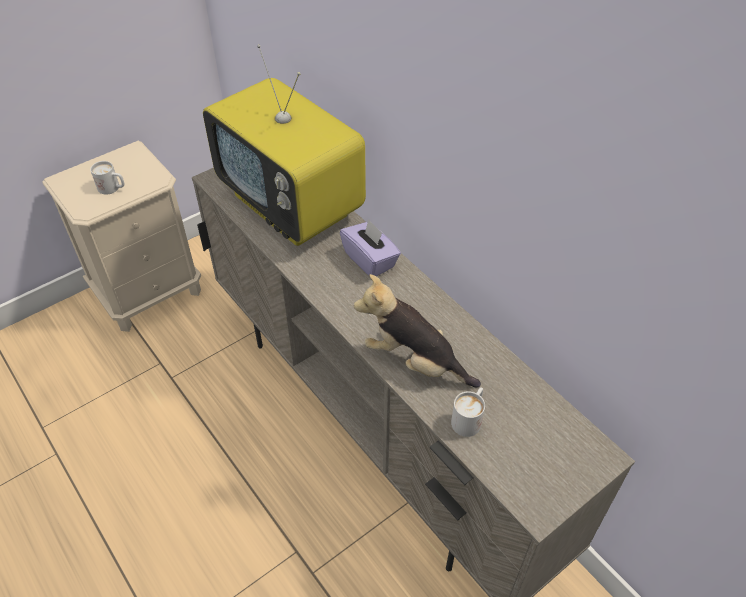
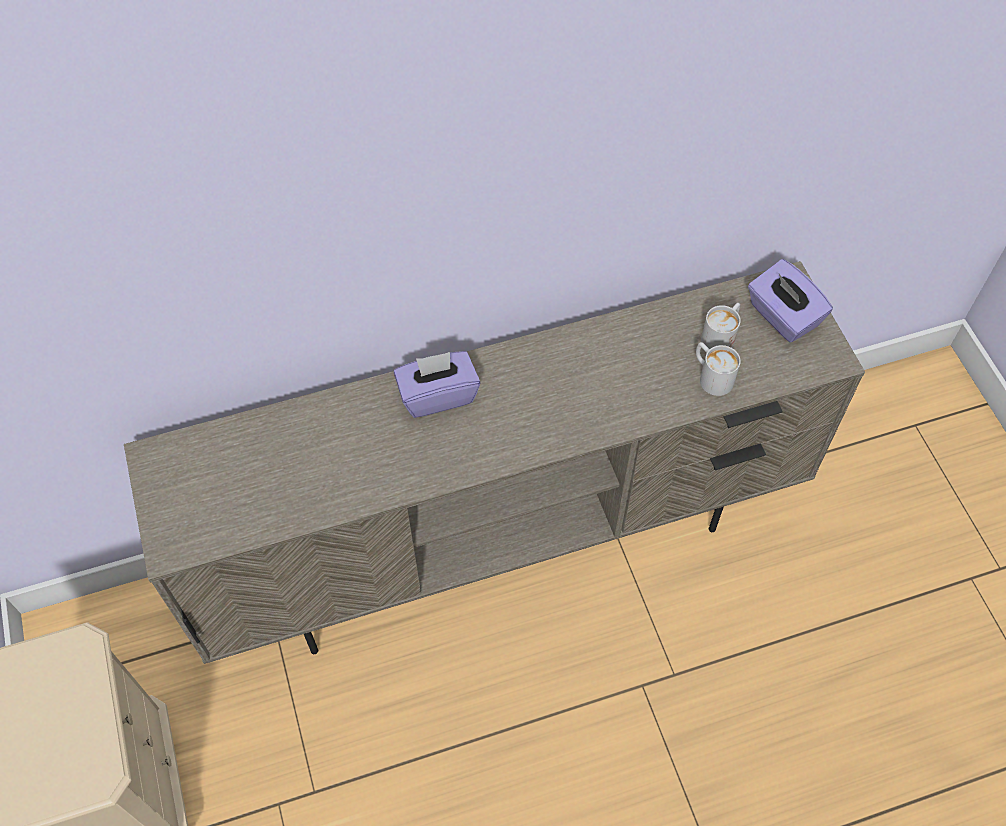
camera: 70 degrees left, 10 degrees up
(113, 188) = (64, 723): white mug -> white mug (721, 336)
(293, 206) = (290, 456): television -> none
(414, 361) = (617, 401): plush toy -> none
(562, 459) = (782, 316): none -> purple tissue box

